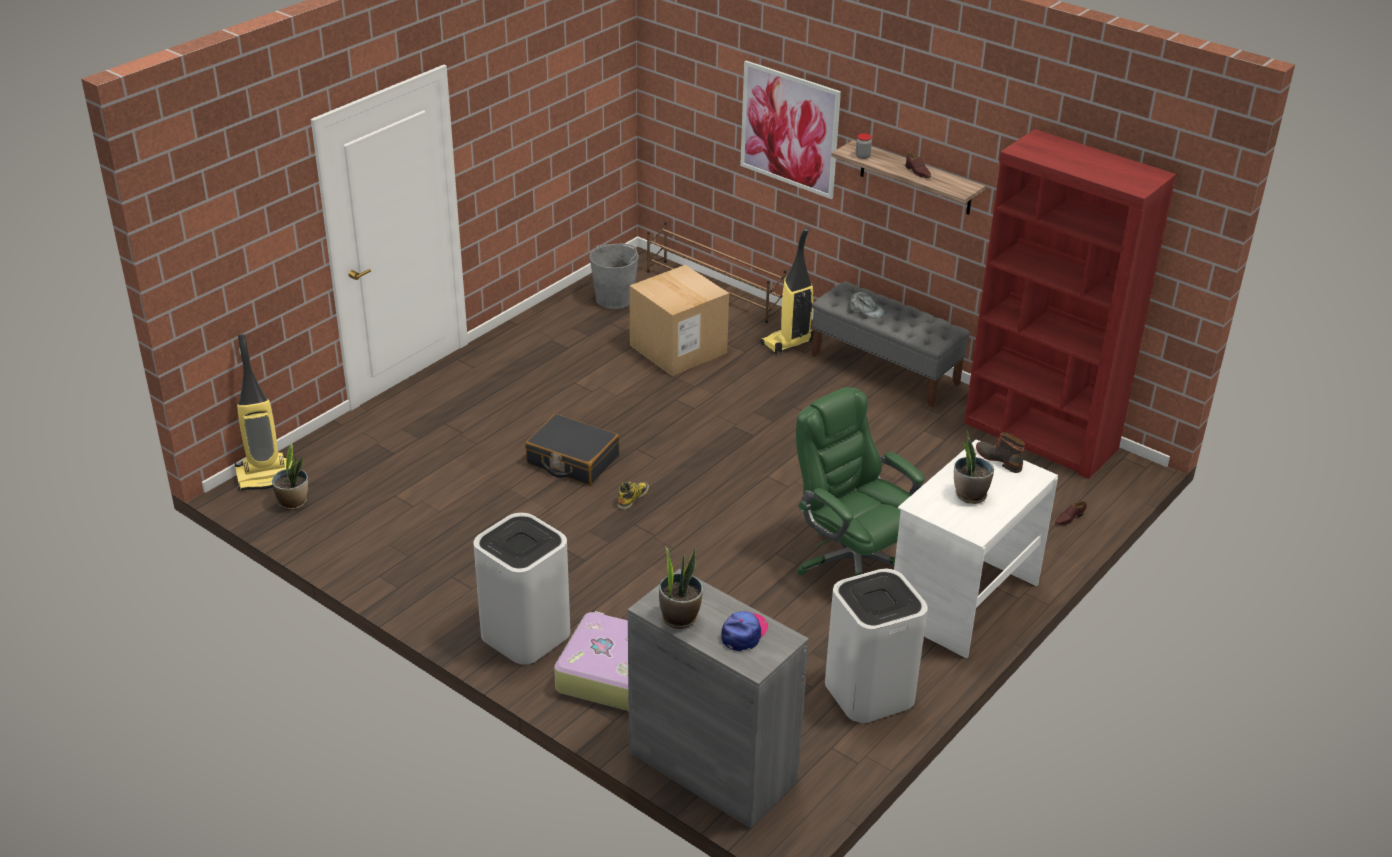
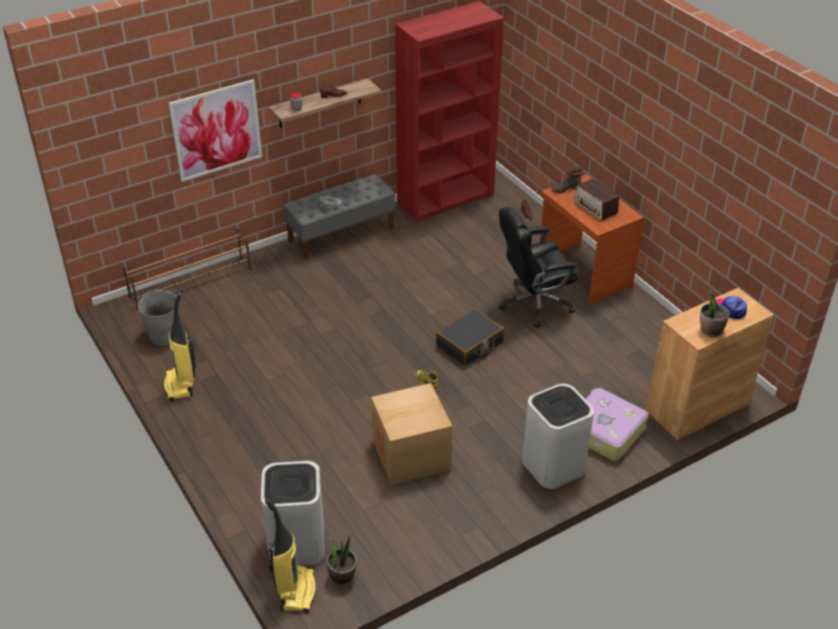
camera: 70 degrees left, 5 degrees up
(572, 460) = (367, 402): black suitcase -> black suitcase (469, 344)
(678, 349) = (257, 318): cardboard box -> cardboard box (411, 454)
(712, 767) = (697, 407): grey cabinet -> brown cabinet
(788, 343) = (283, 266): vacuum cleaner -> vacuum cleaner (181, 385)
(852, 562) = (534, 304): green office chair -> black office chair
(869, 692) = (650, 329): white trash can -> white trash can (297, 544)
(962, 600) = (583, 272): white desk -> brown desk
(969, 495) = (595, 207): potted plant -> radio

